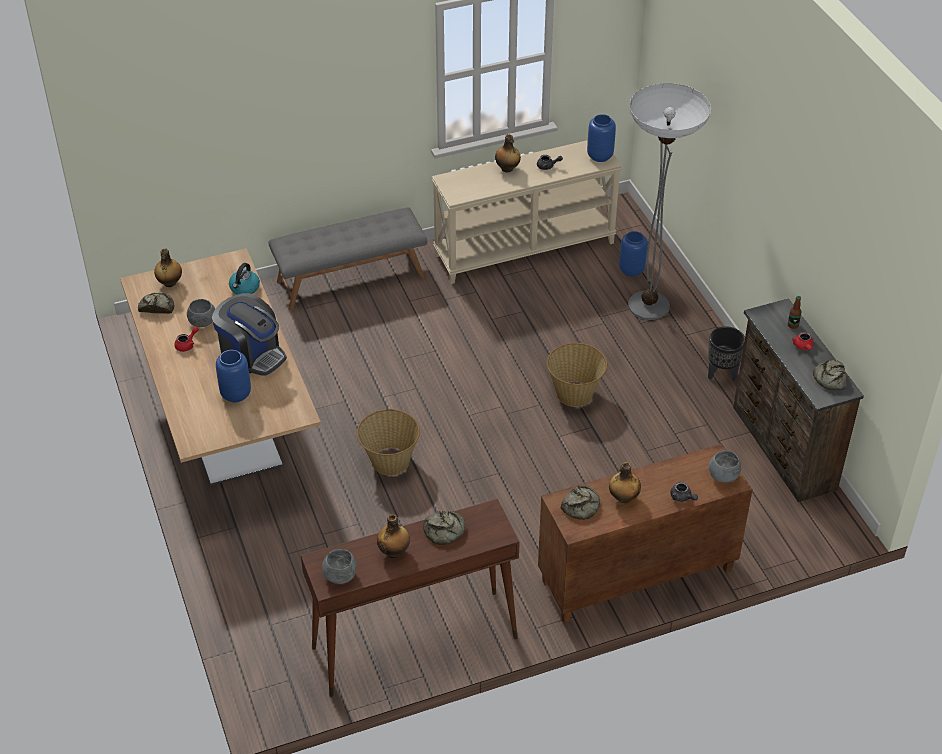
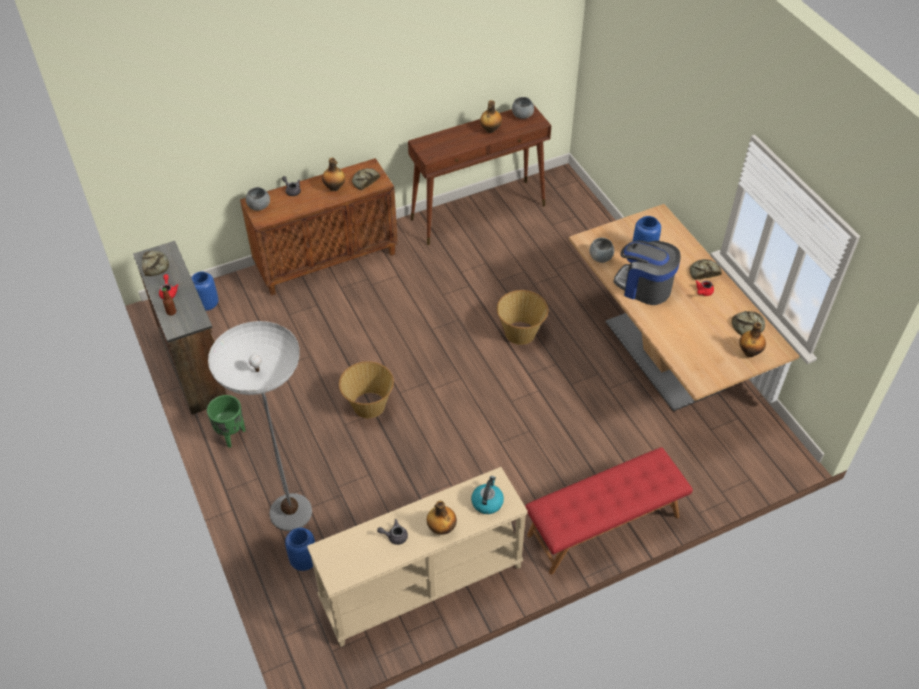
camera: 175 degrees right, 5 degrees up
(202, 322) = (700, 314): grey bowl -> grey bowl (601, 257)
(244, 288) = (677, 351): kettle -> kettle (487, 502)
(350, 278) = (604, 526): grey bench -> red bench
(445, 531) = (458, 143): bread -> bread (703, 272)
(600, 156) = (331, 558): blue vase -> blue vase (207, 304)
(722, 374) = (231, 435): black planter -> green planter

